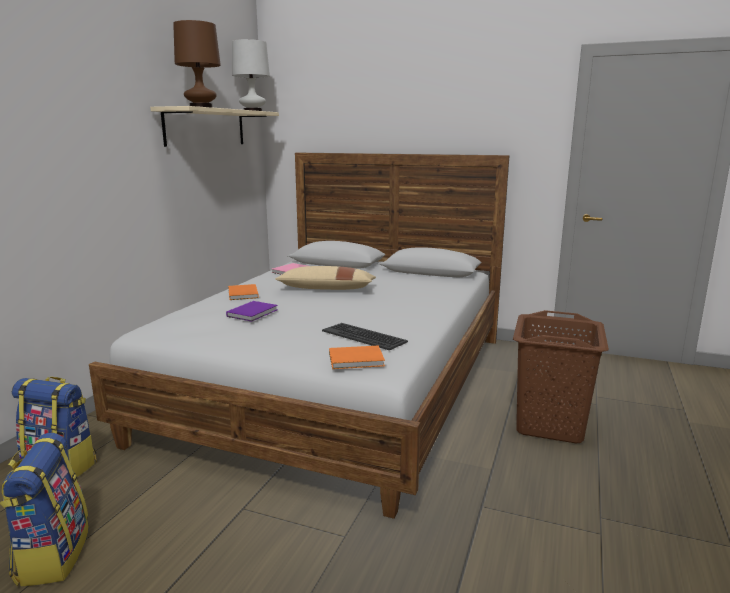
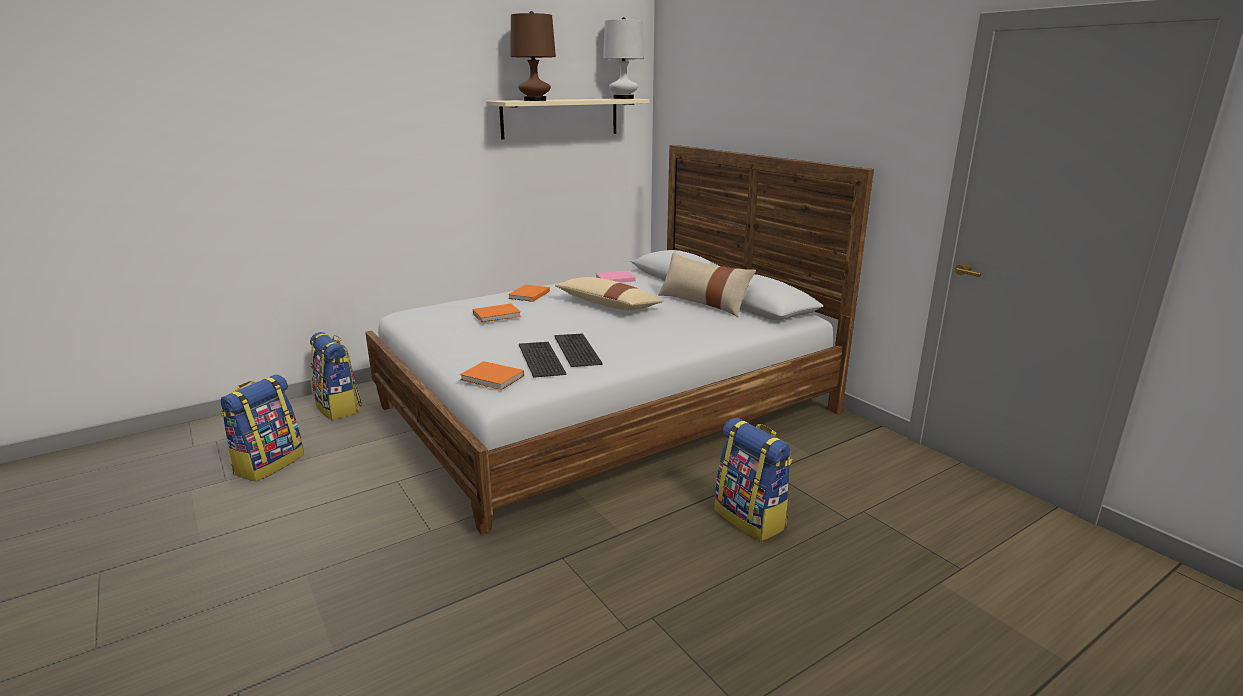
camera: 35 degrees right, 5 degrees up
(254, 313) = (498, 315): purple book -> orange book
(376, 324) = (578, 350): none -> keyboard
(392, 275) = (703, 303): none -> beige pillow
(550, 425) = (751, 518): brown laundry basket -> backpack

